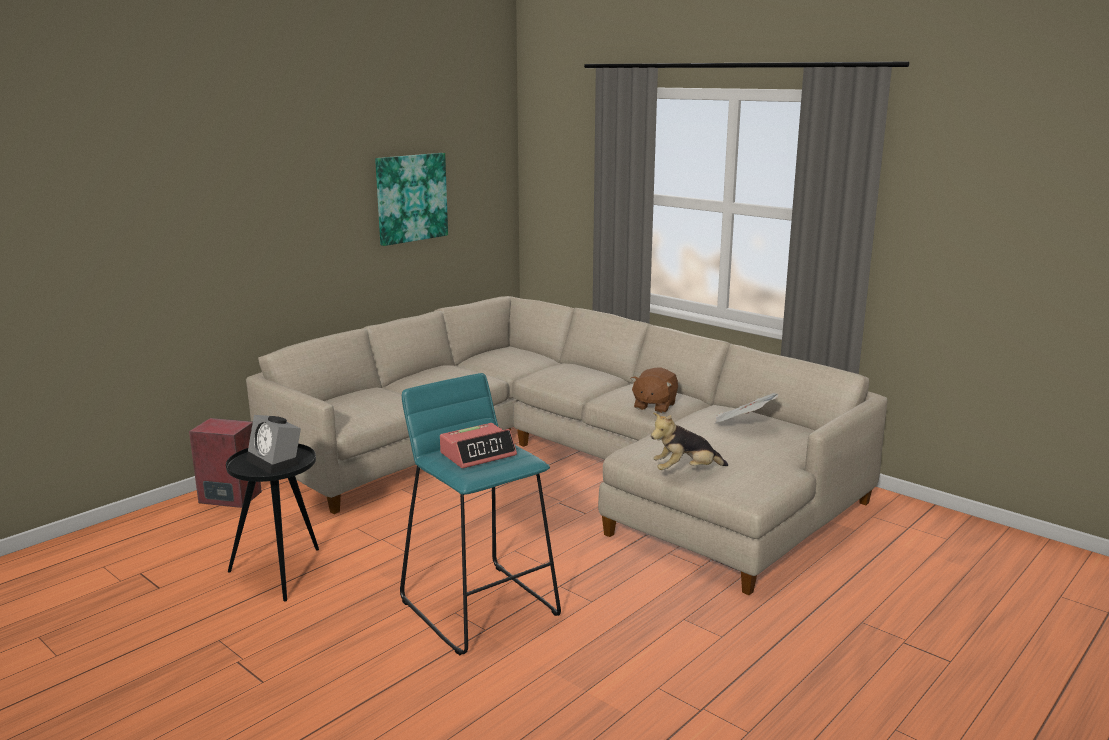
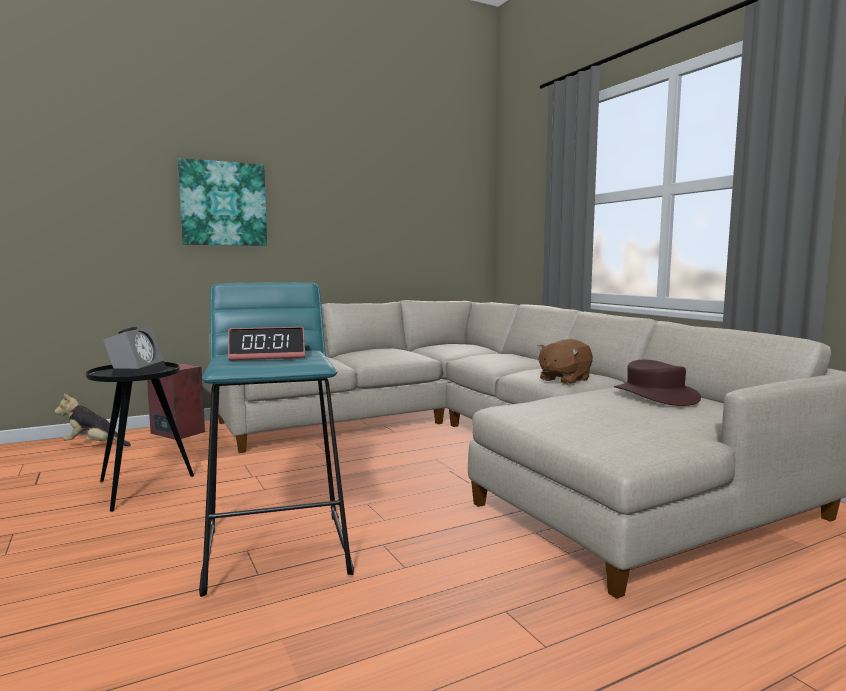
camera: 20 degrees right, 10 degrees down
(276, 462) = (138, 372): alarm clock -> alarm clock turned 150 degrees counterclockwise
(411, 198) = (385, 207): picture -> picture (223, 204)
(685, 471) = (552, 425): plush toy -> plush toy (93, 445)
(742, 424) = (654, 395): newspaper -> brown hat

